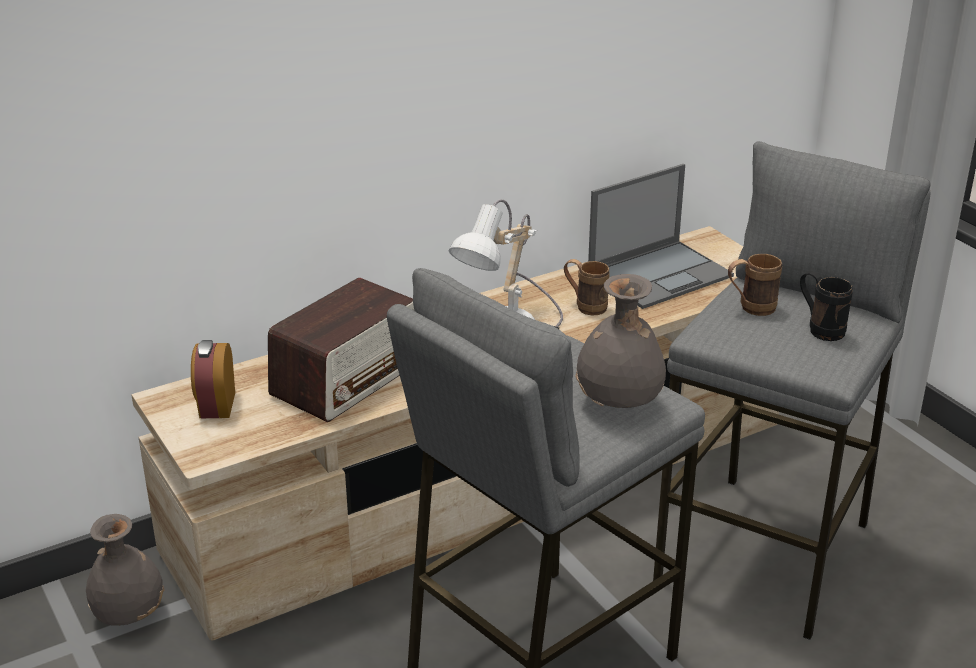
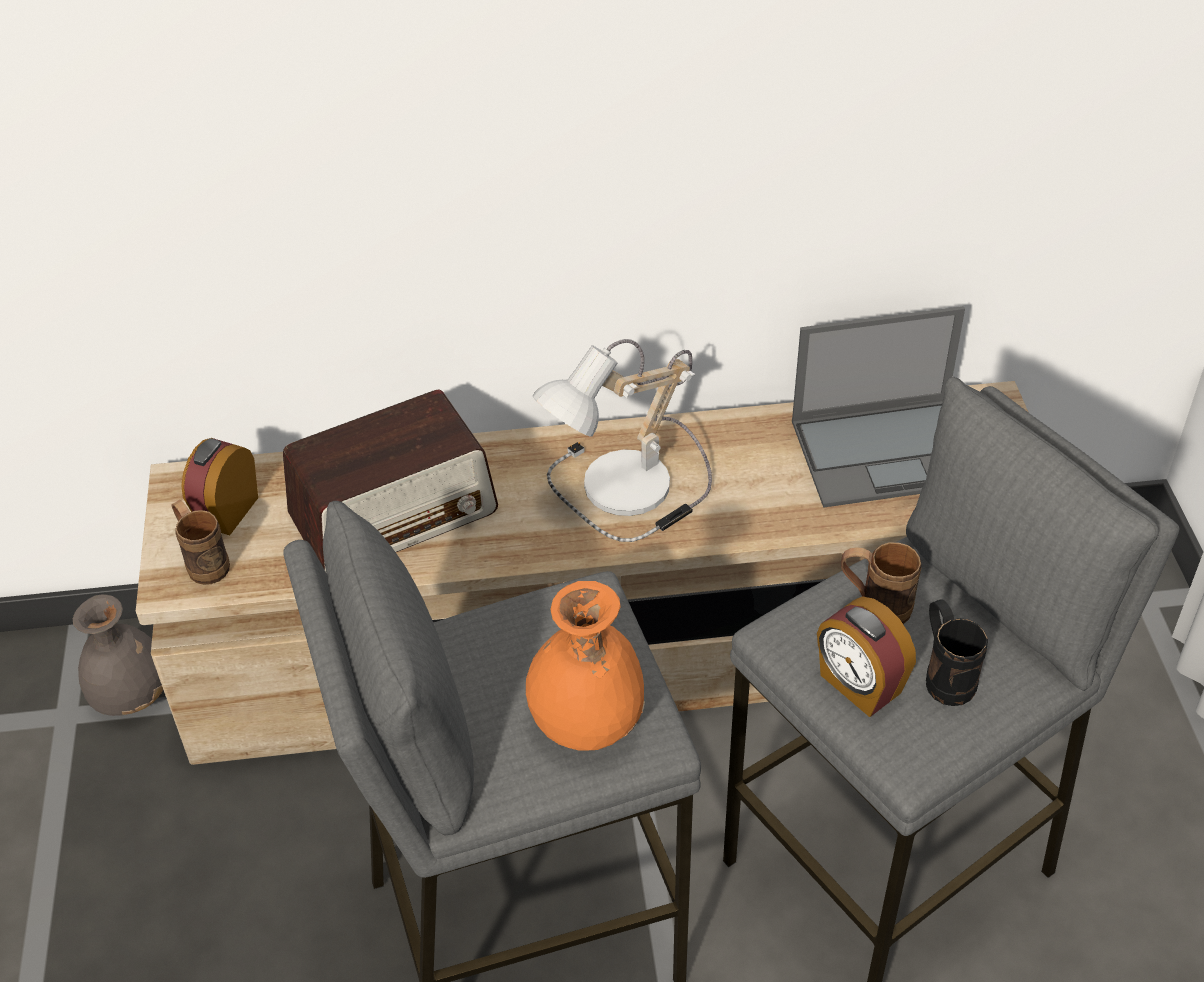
camera: 25 degrees right, 15 degrees up
(585, 306) = (751, 480): brown mug -> brown mug (204, 562)
(619, 404) = (586, 723): grey vase -> orange vase
(773, 345) = (859, 685): none -> alarm clock

